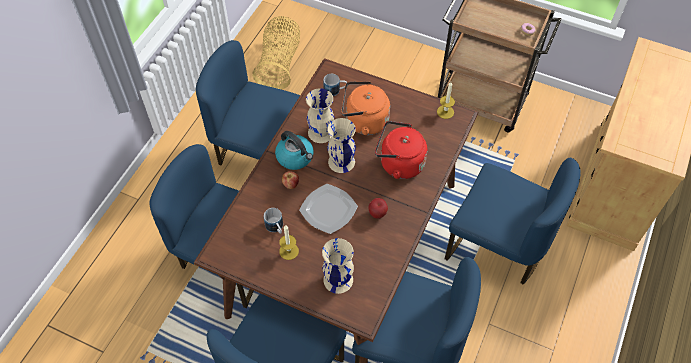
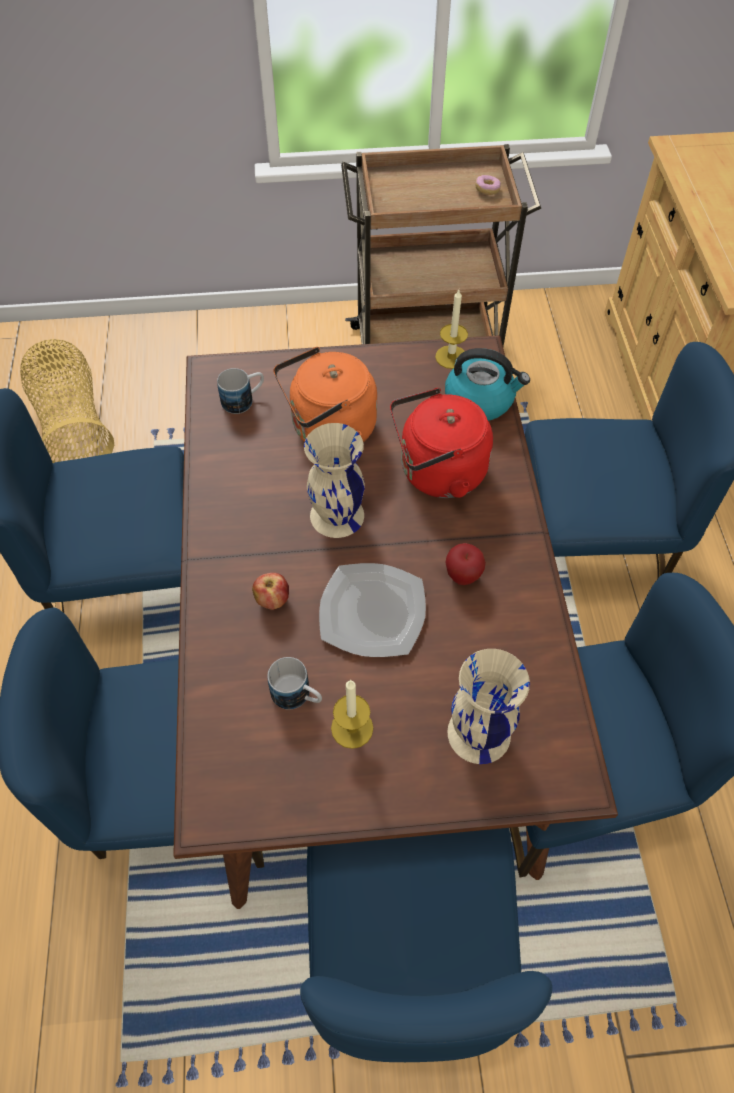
camera: 30 degrees left, 0 degrees up
(295, 157) = (249, 546): kettle -> kettle (480, 400)
(321, 132) = (267, 481): beige vase -> none

